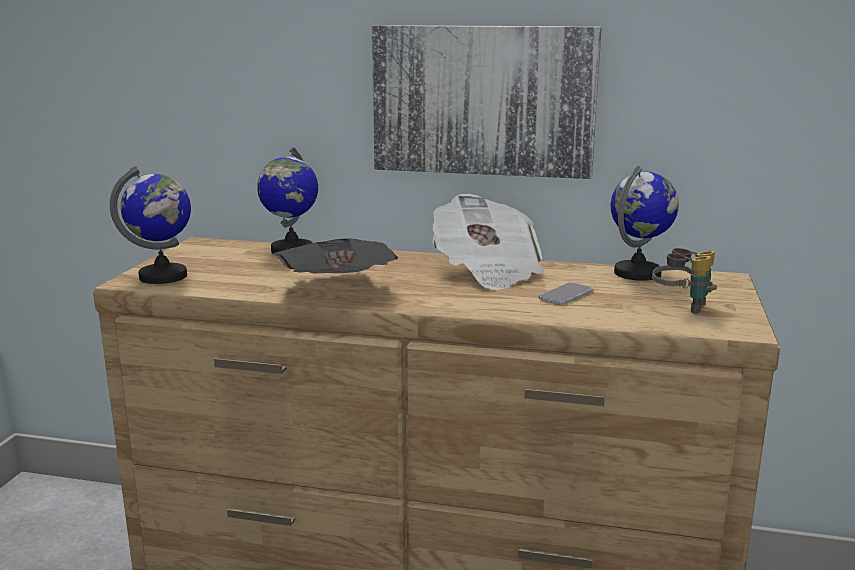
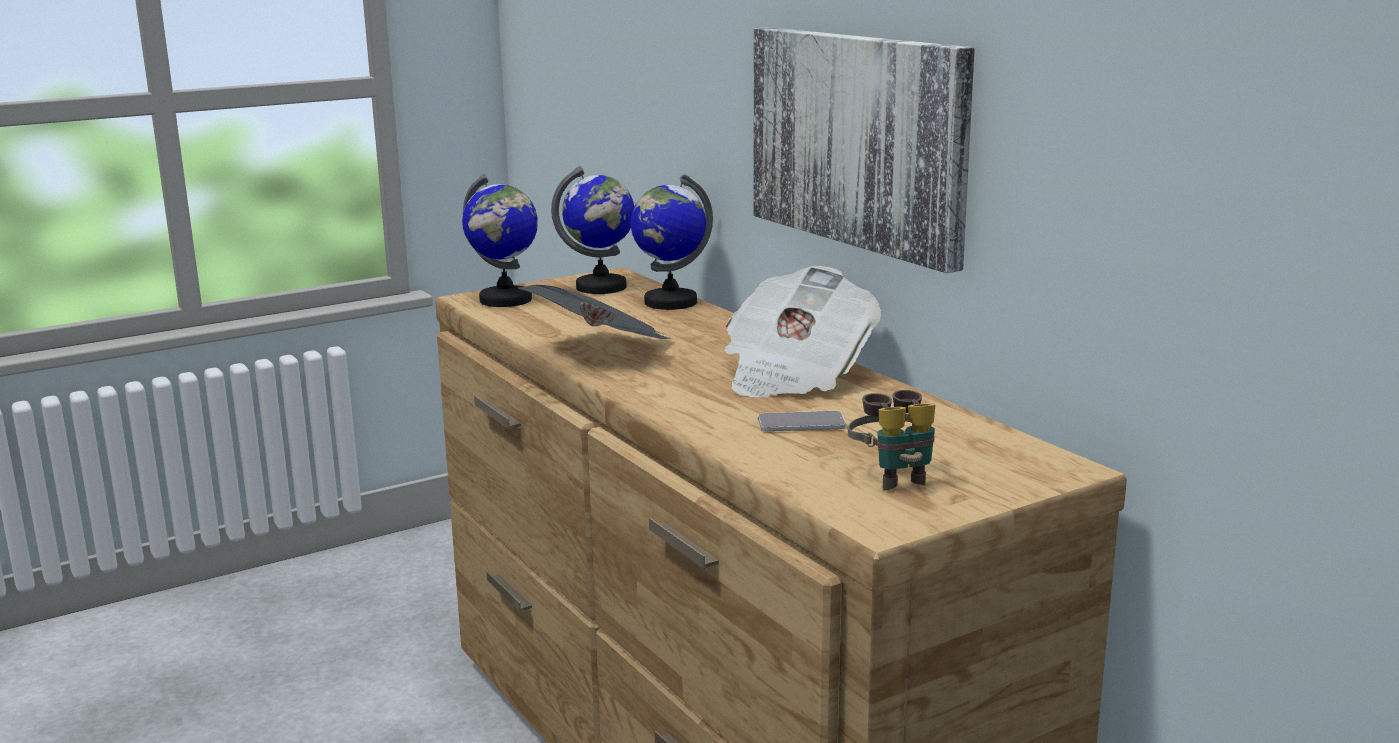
camera: 45 degrees right, 0 degrees up
(638, 273) = (964, 428): globe -> globe (601, 287)

